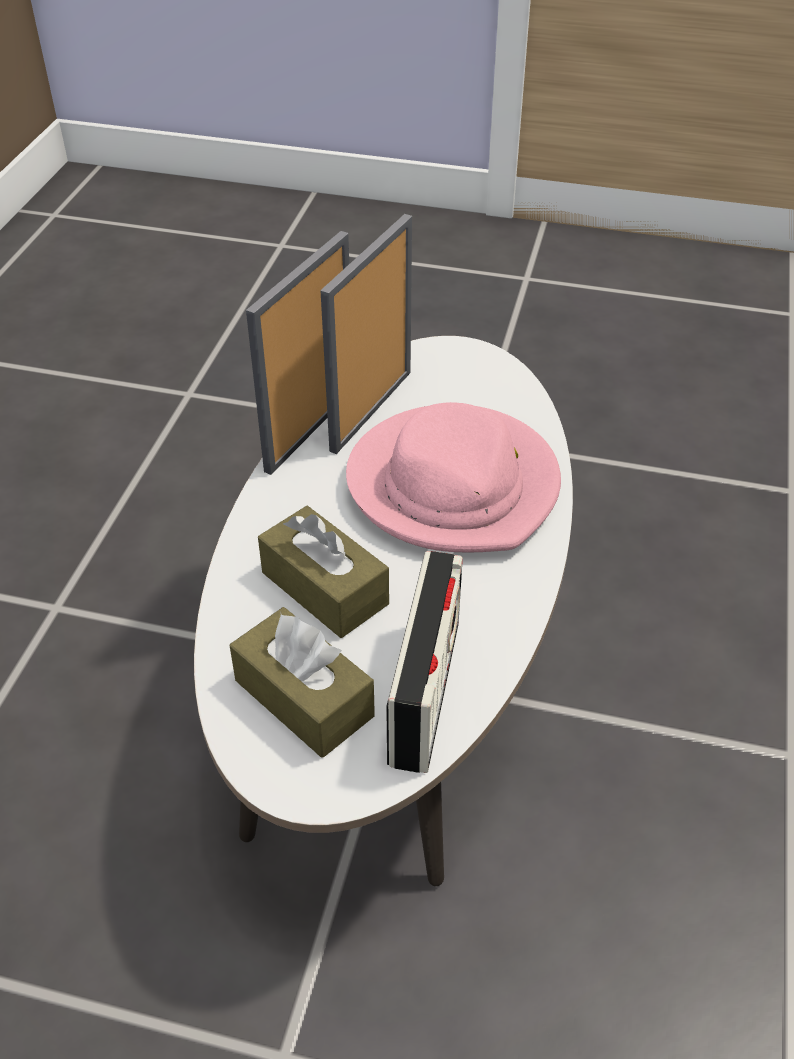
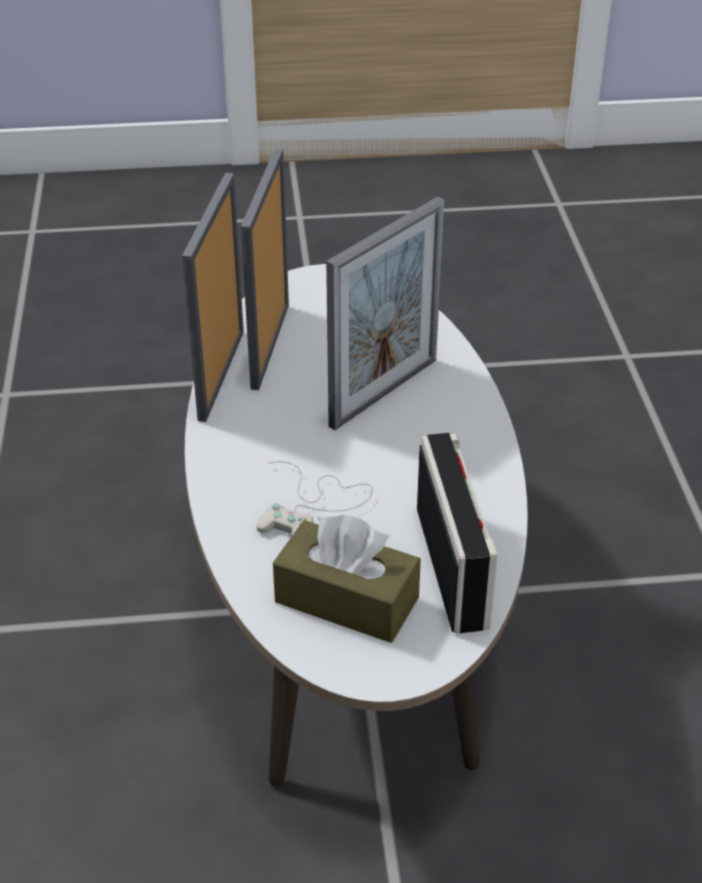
camera: 20 degrees left, 5 degrees down
(324, 588) = (313, 505): brown tissue box -> white game controller
(455, 486) = (384, 392): pink hat -> picture frame

